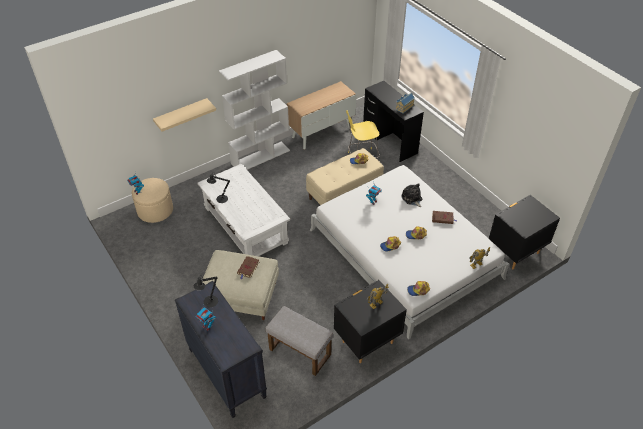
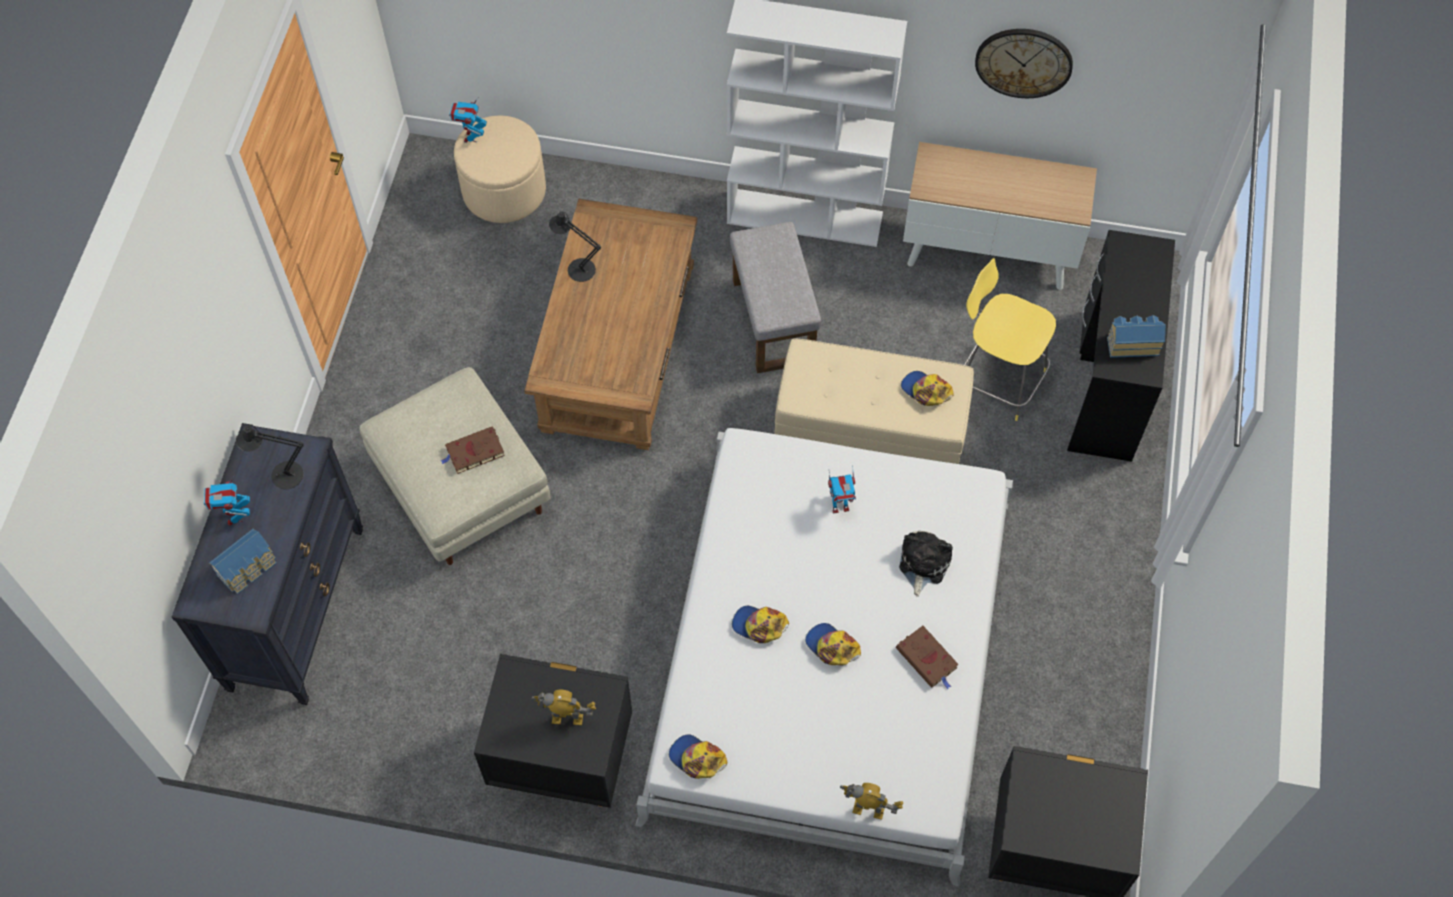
camera: 45 degrees right, 15 degrees up
(181, 115) = (628, 39): beige shelf -> none
(232, 336) = (249, 569): none -> toy house
(245, 225) = (618, 350): white coffee table -> brown coffee table
(299, 352) = (438, 675): grey ottoman -> grey ottoman (771, 320)
(312, 48) = (1023, 62): none -> wall clock

